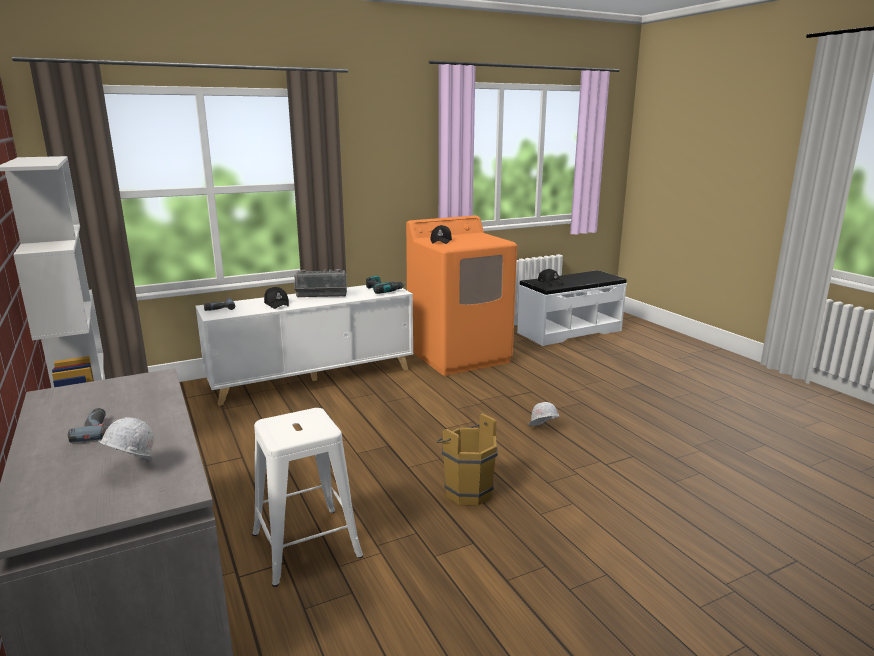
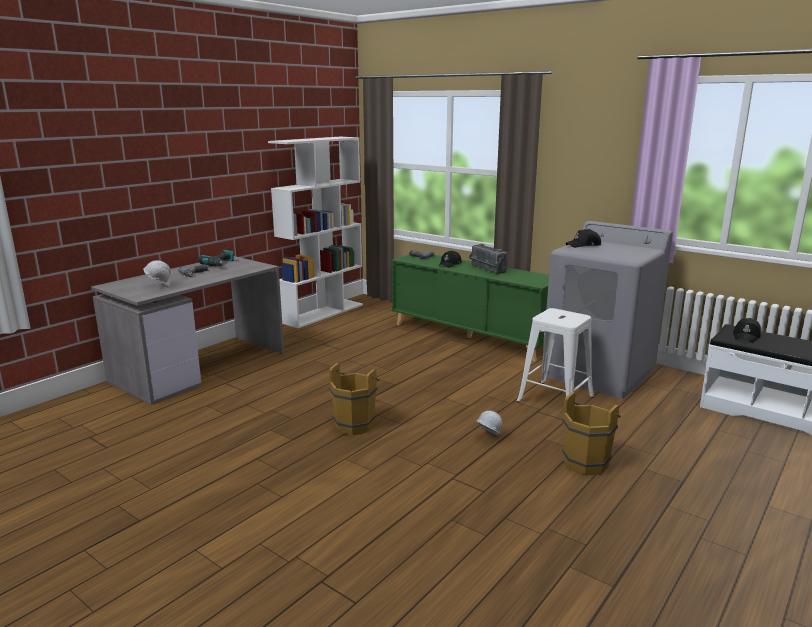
camera: 65 degrees right, 0 degrees up
(306, 545) = (261, 391): white stool -> white stool (555, 399)
(313, 378) = (472, 336): white cabinet -> green cabinet
(383, 290) = (534, 279): power drill -> power drill (220, 264)
(459, 356) = (599, 373): orange washing machine -> grey washing machine
(603, 404) = (587, 462): none -> brown bucket

